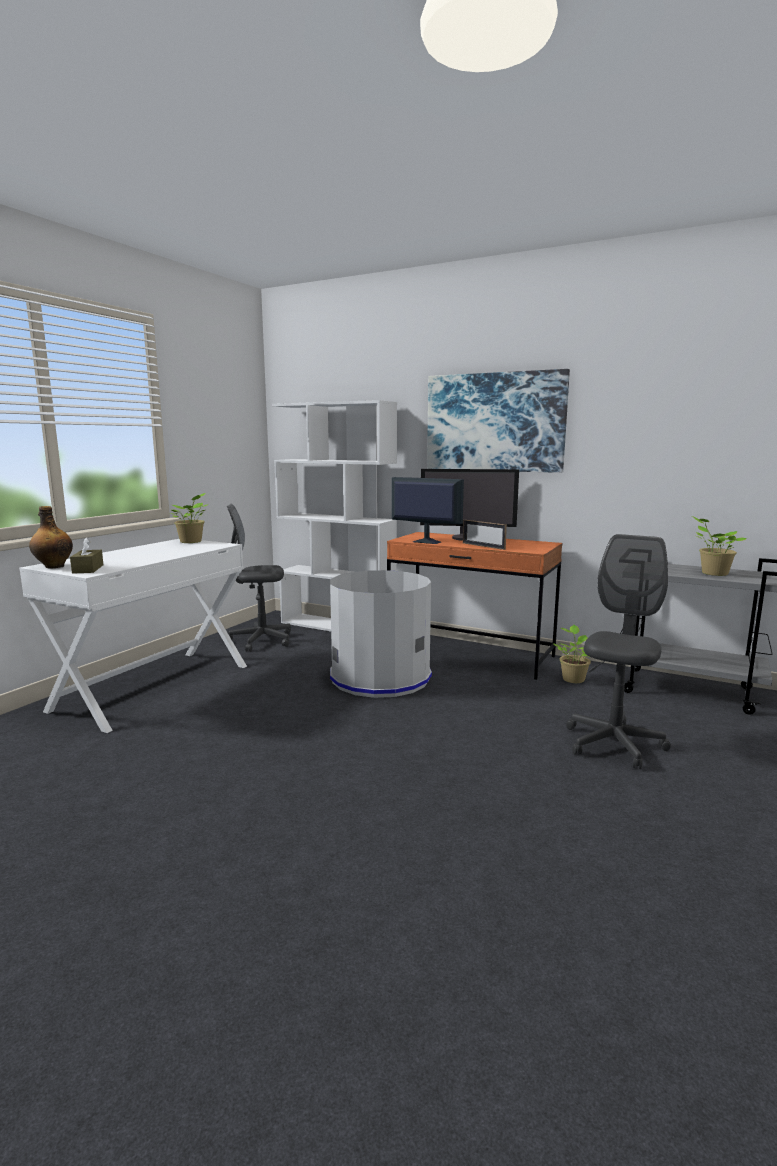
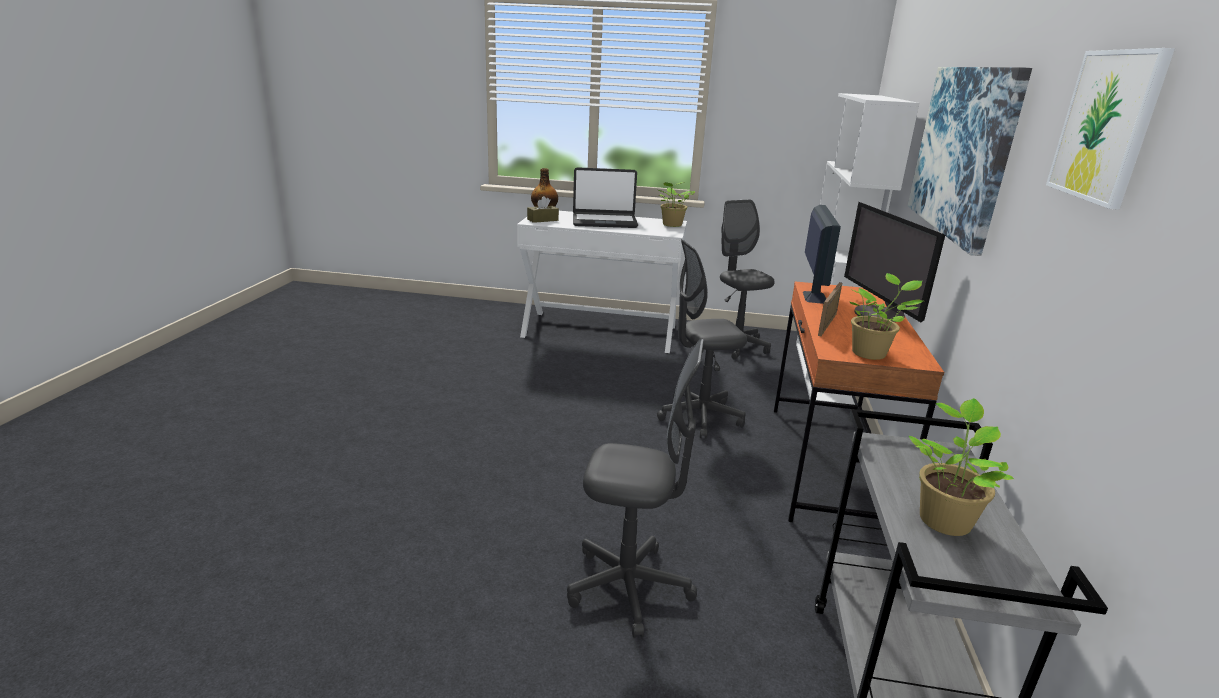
camera: 70 degrees right, 10 degrees up
(140, 554) = (604, 221): none -> laptop
(380, 677) = (700, 417): grey trash can -> grey office chair
(573, 679) = (823, 555): potted plant -> potted plant (871, 353)
(664, 389) = (1106, 126): none -> picture

